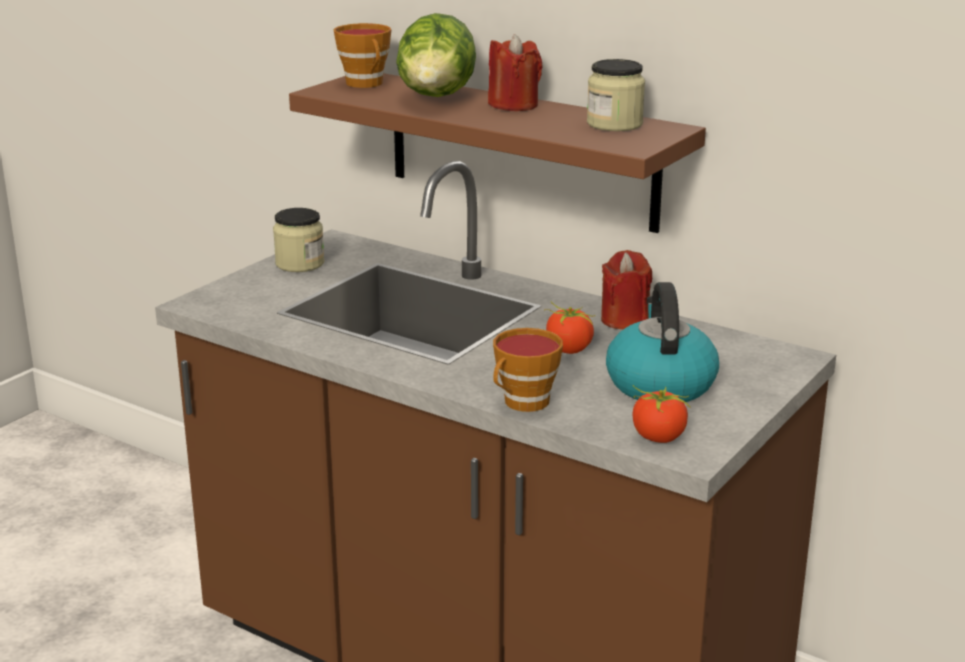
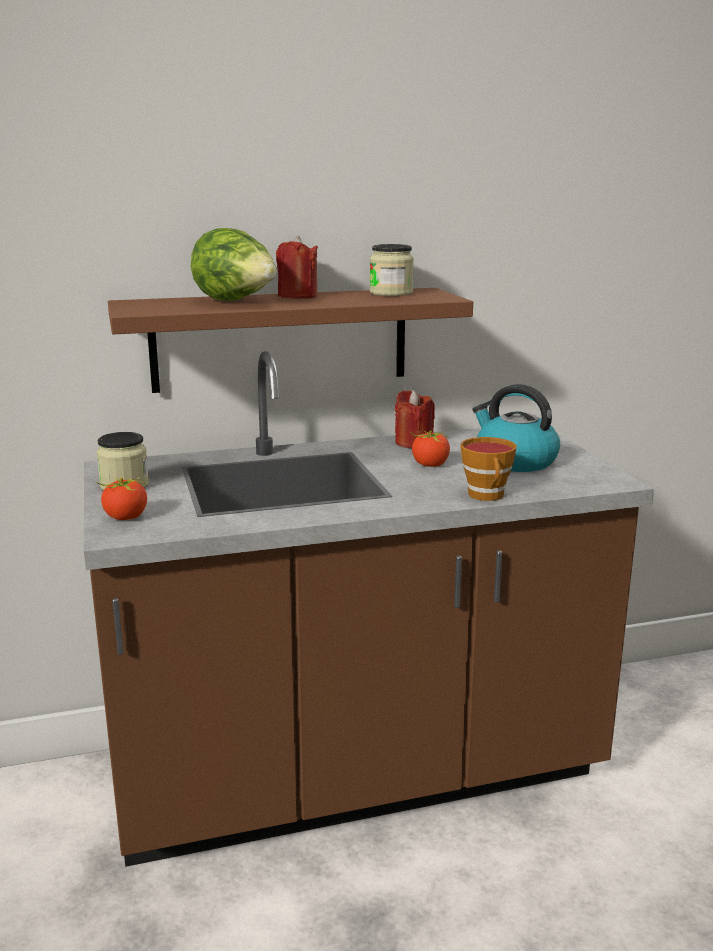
camera: 50 degrees left, 5 degrees down
(367, 84) = (150, 304): cup -> none
(658, 437) = (585, 482): tomato -> tomato (125, 517)

